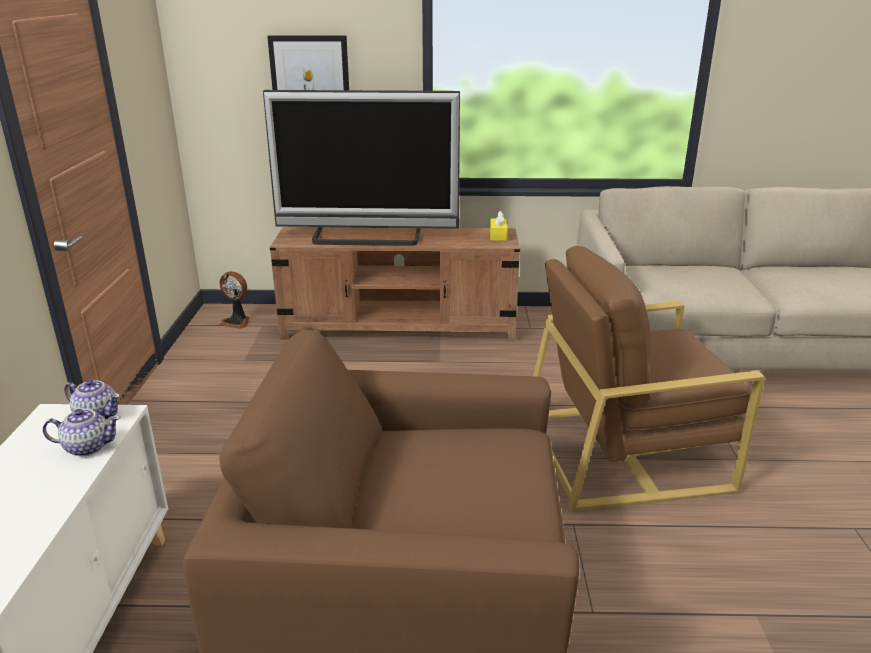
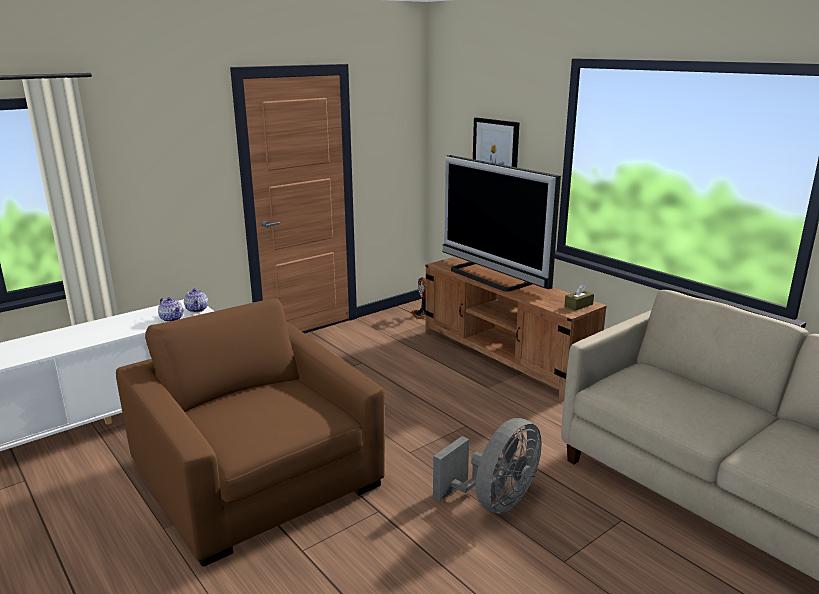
camera: 50 degrees right, 5 degrees down
(498, 235) = (578, 305): yellow tissue box -> brown tissue box
(626, 450) = (494, 501): brown armchair -> grey fan

